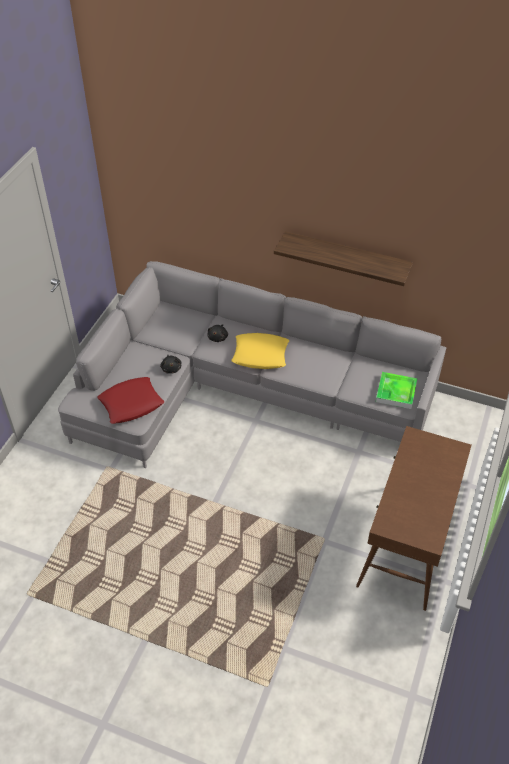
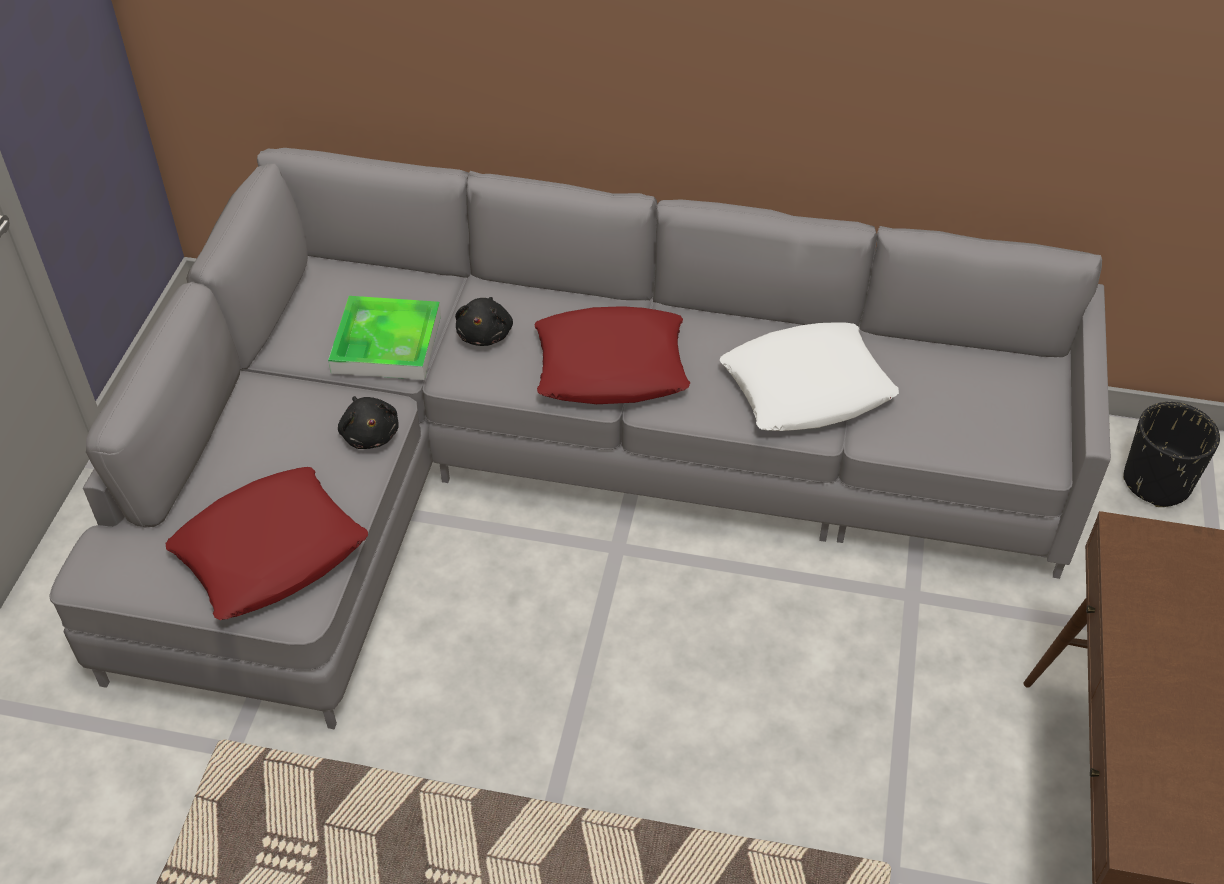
camera: 10 degrees left, 0 degrees up
(260, 355) = (611, 366): yellow pillow -> red pillow
(329, 371) = (807, 387): none -> white pillow
(346, 258) = (828, 65): shelf -> none
(396, 392) = (1002, 421): tray -> tray (387, 343)
(464, 424) = (1156, 482): none -> black planter

